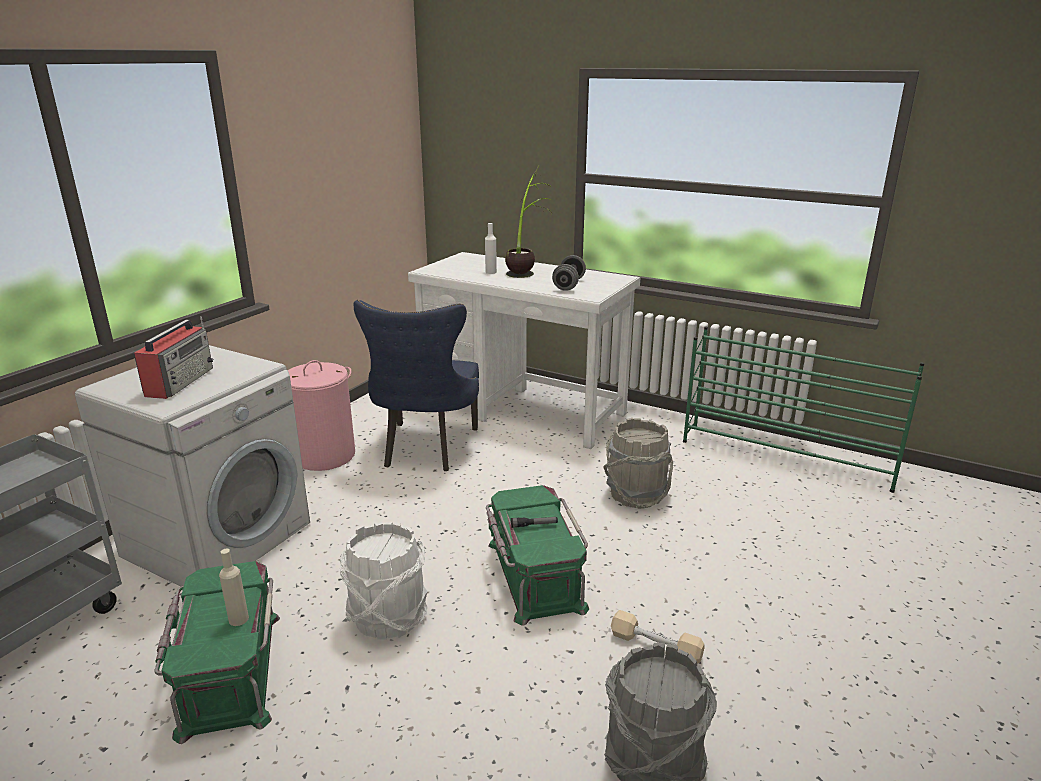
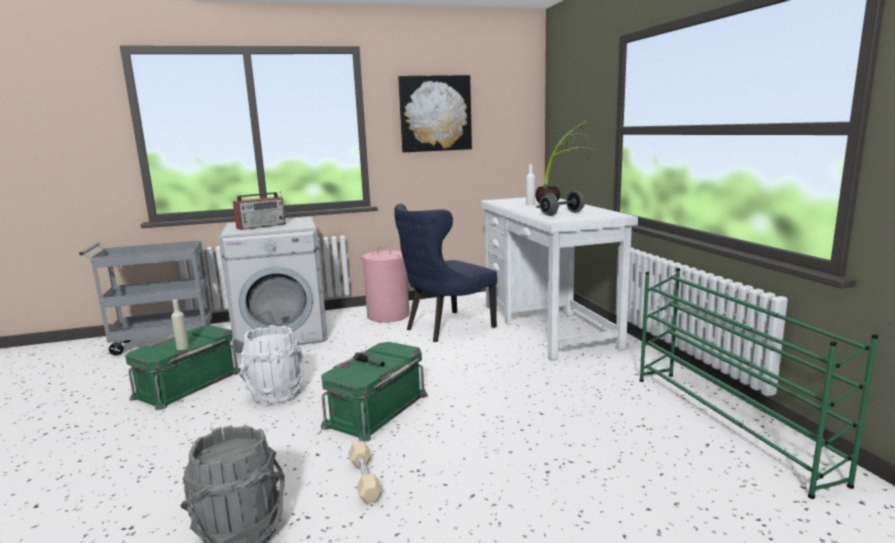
camera: 45 degrees right, 10 degrees down
(316, 153) = (435, 113): none -> picture
(636, 495) = (529, 397): grey bucket -> none

